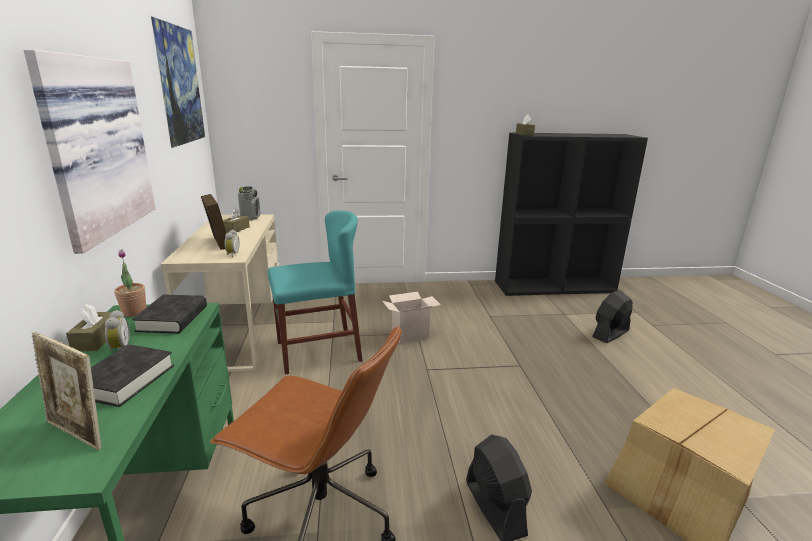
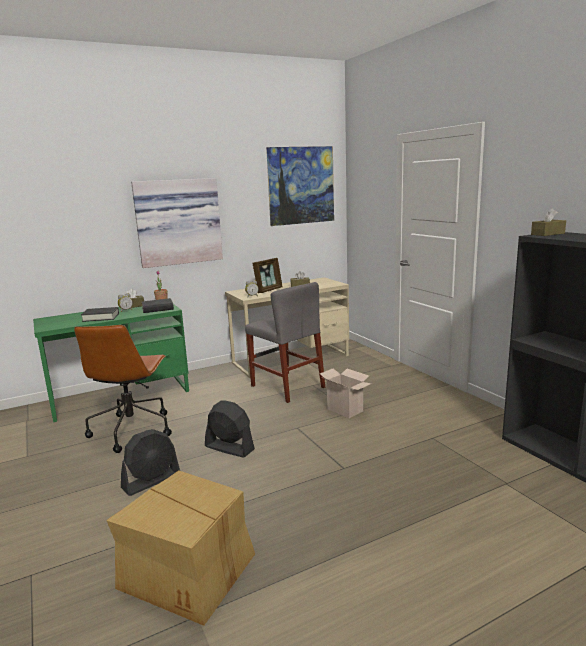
camera: 70 degrees right, 5 degrees down
(78, 433) = (65, 322): picture frame -> none
(251, 218) = (330, 283): radio -> none
(318, 351) = (287, 386): turquoise chair -> grey chair
(610, 333) = (493, 524): black fan -> black fan (229, 448)

